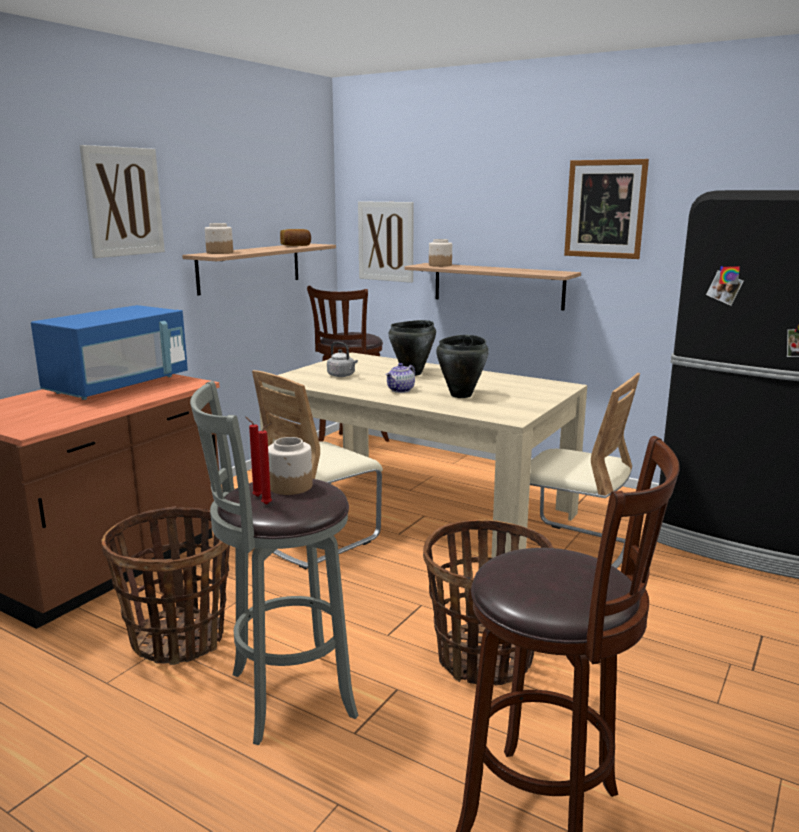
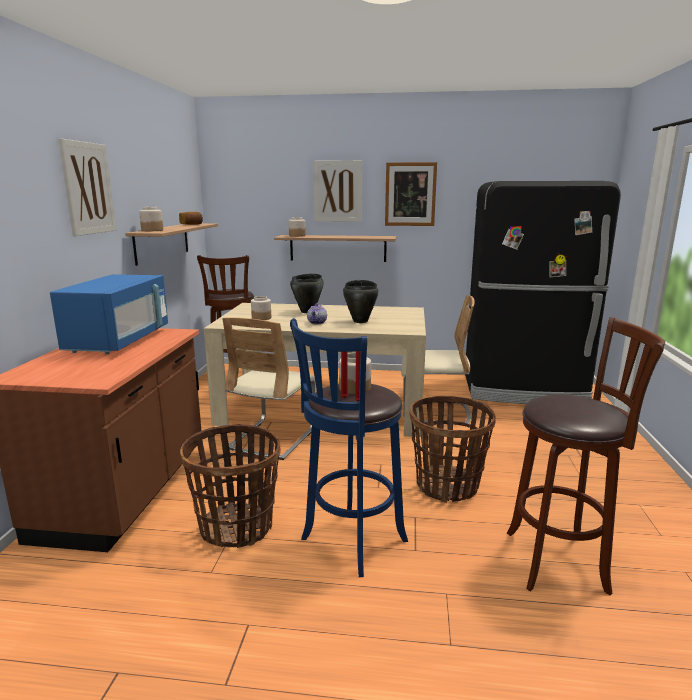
camera: 25 degrees left, 0 degrees up
(284, 696) = (350, 542): grey stool -> blue stool
(342, 375) = (261, 318): grey kettle -> jar
(386, 241) = (248, 220): picture -> picture (337, 191)

